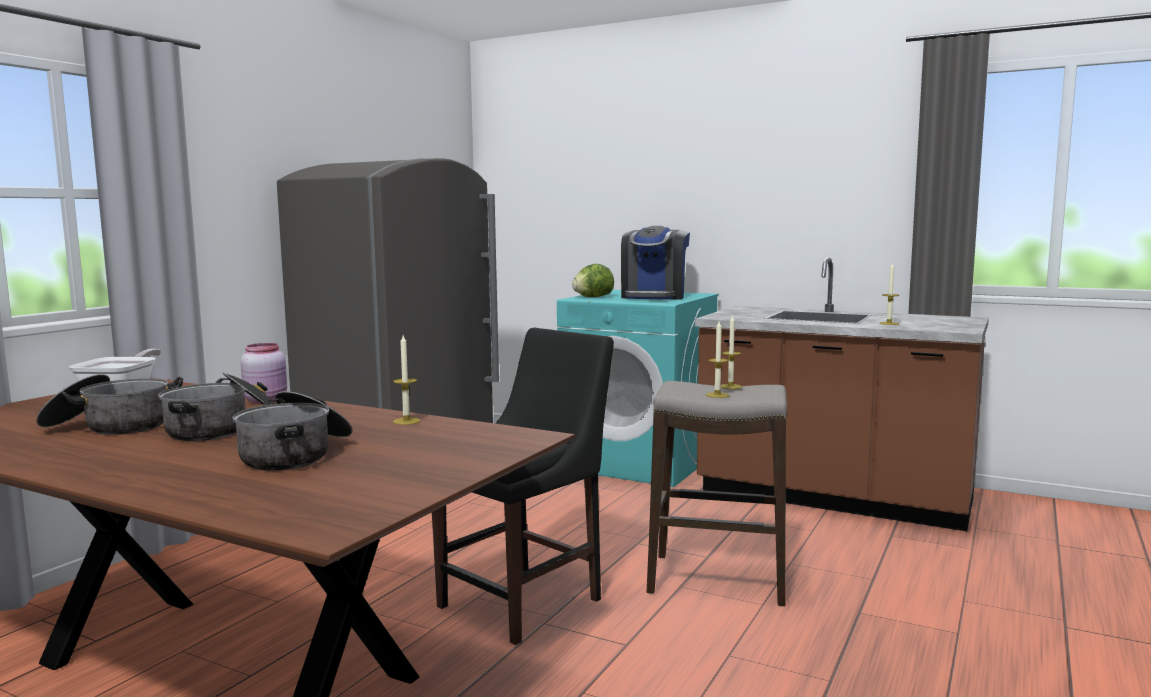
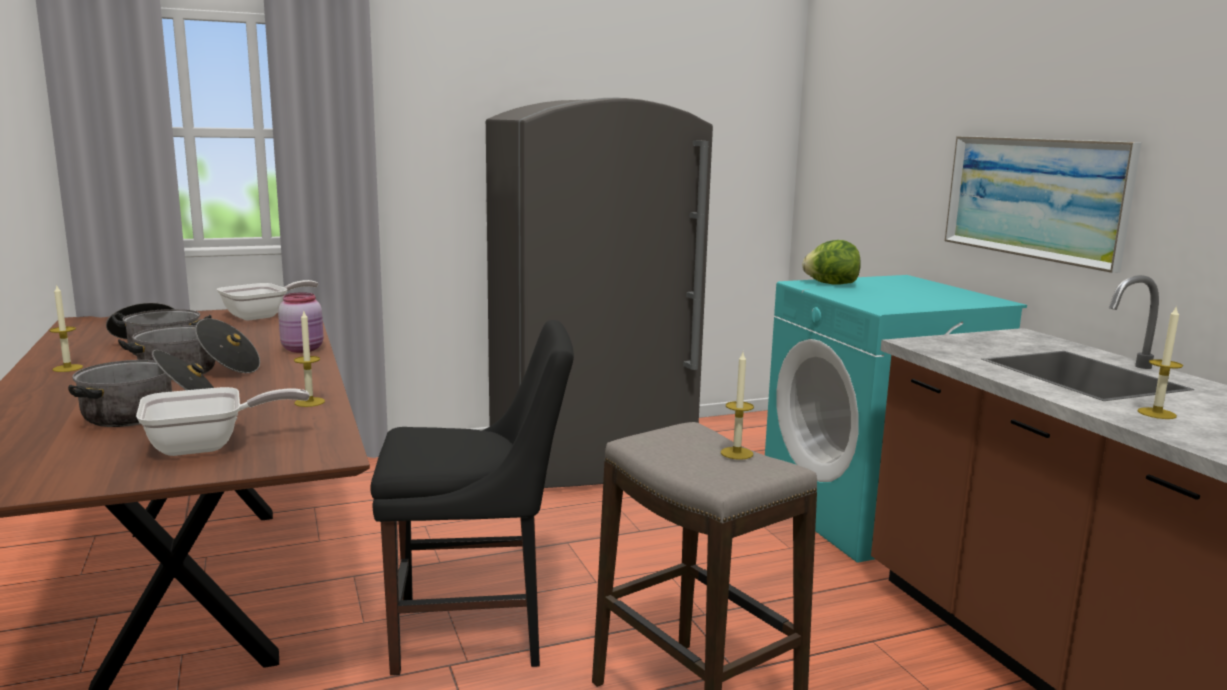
camera: 40 degrees right, 5 degrees up
(429, 454) = (208, 446): none -> frying pan
(654, 297) = (909, 296): coffee machine -> none
(711, 224) = (1034, 197): none -> picture
(717, 395) = (685, 461): candle -> candle (67, 368)

